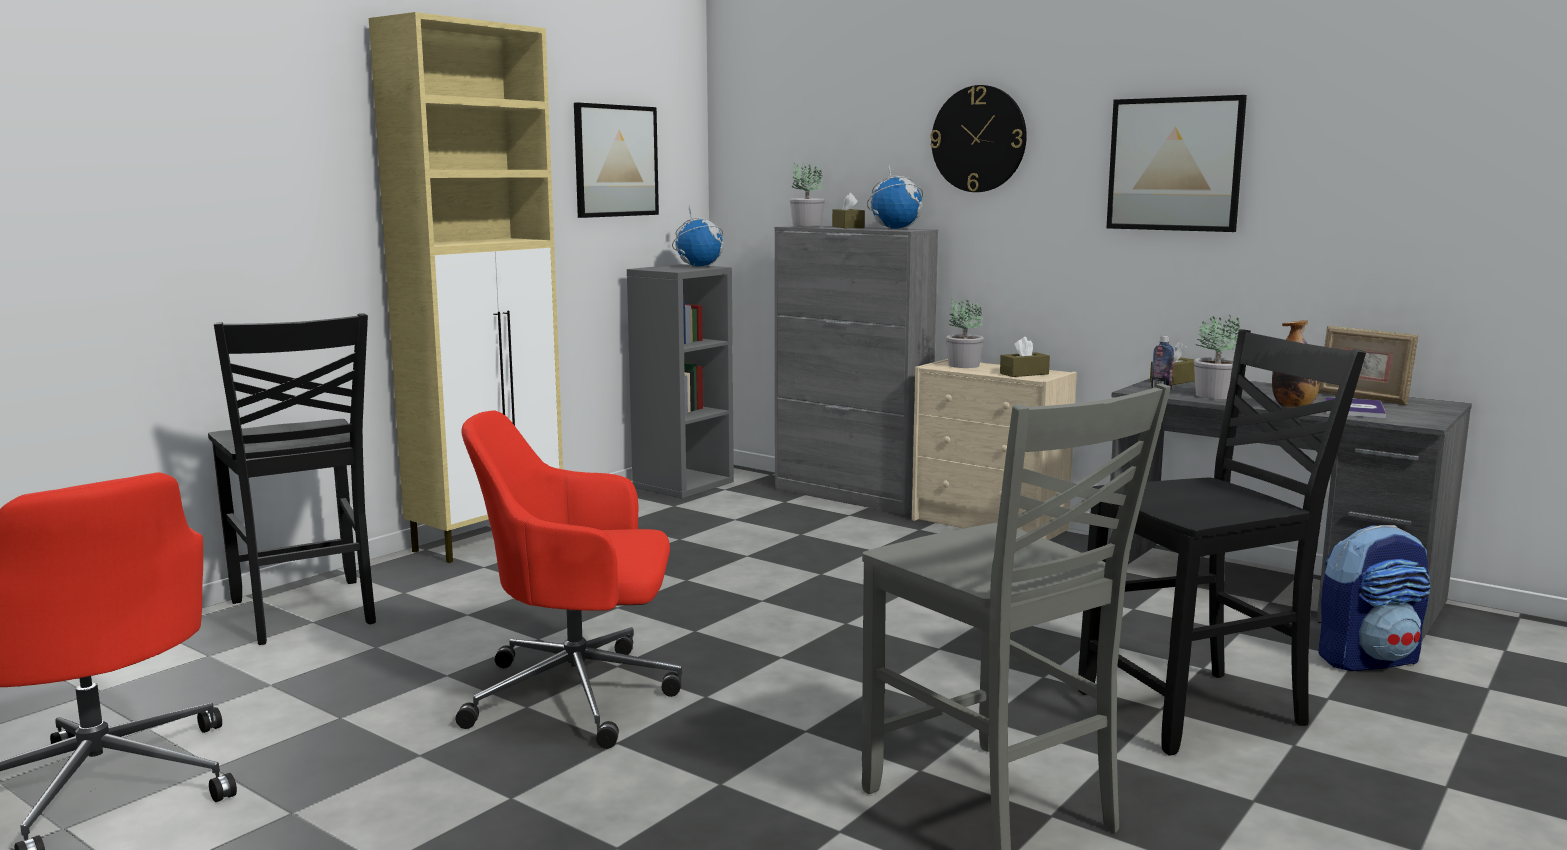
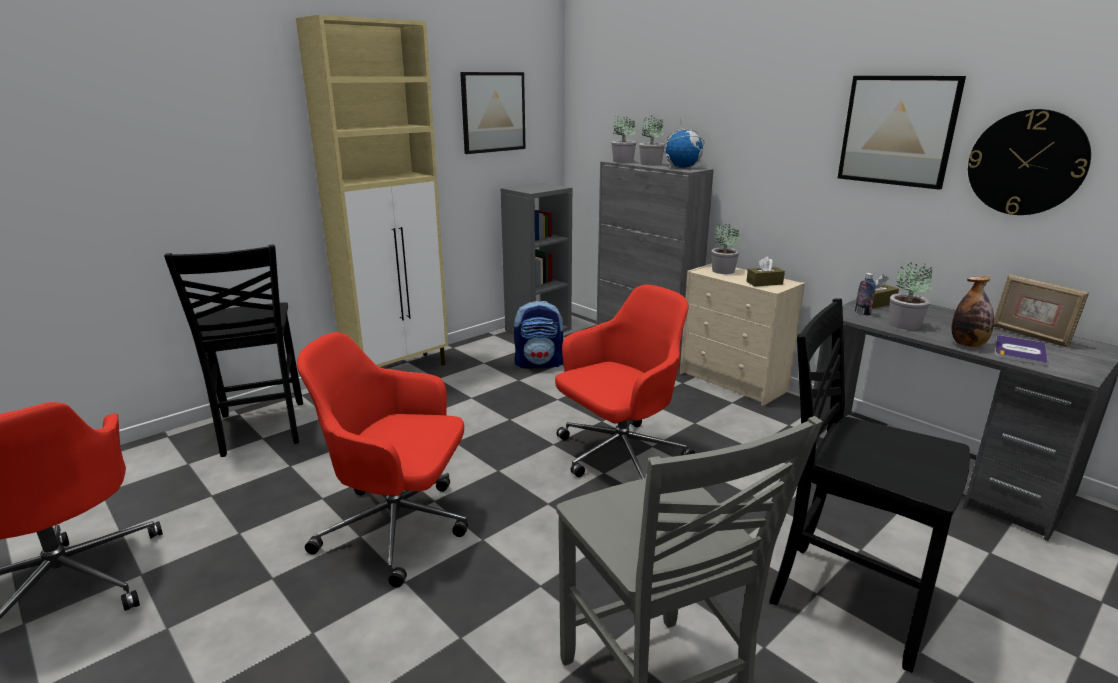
camera: 10 degrees right, 10 degrees up
(699, 266) = (550, 186): globe -> none
(848, 227) = (650, 164): brown tissue box -> potted plant
(860, 606) = (619, 456): none -> red office chair
(978, 139) = (747, 102): wall clock -> wall clock (1026, 163)
(1197, 710) = (846, 598): black chair -> black chair turned 135 degrees counterclockwise
(1368, 659) = (1000, 555): backpack -> backpack (539, 363)

